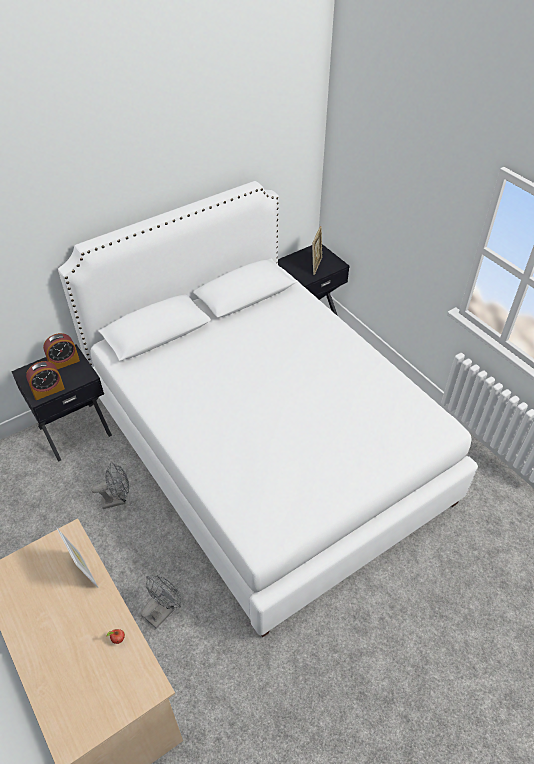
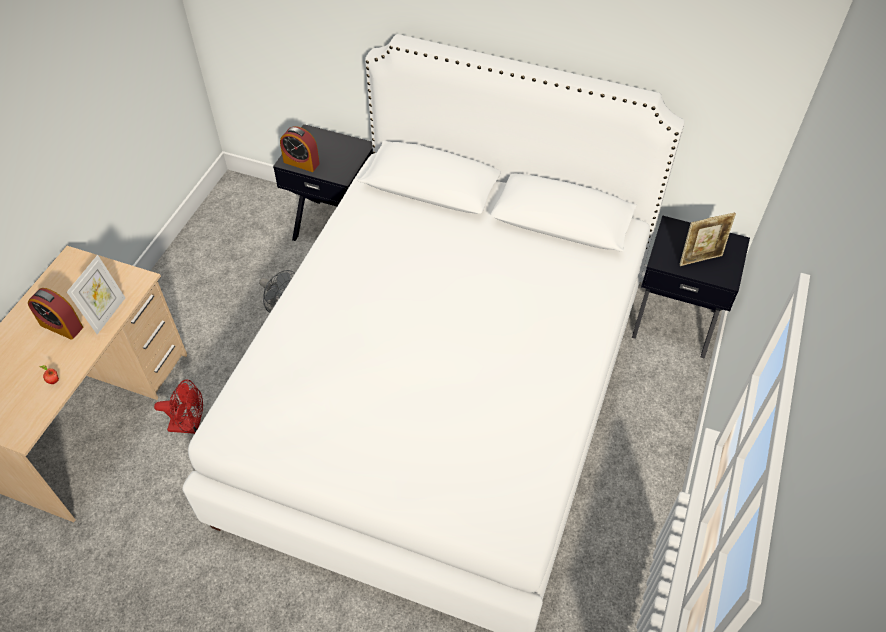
camera: 55 degrees right, 5 degrees up
(64, 362) = (345, 150): alarm clock -> alarm clock (61, 326)
(163, 610) = (190, 425): grey fan -> red fan

